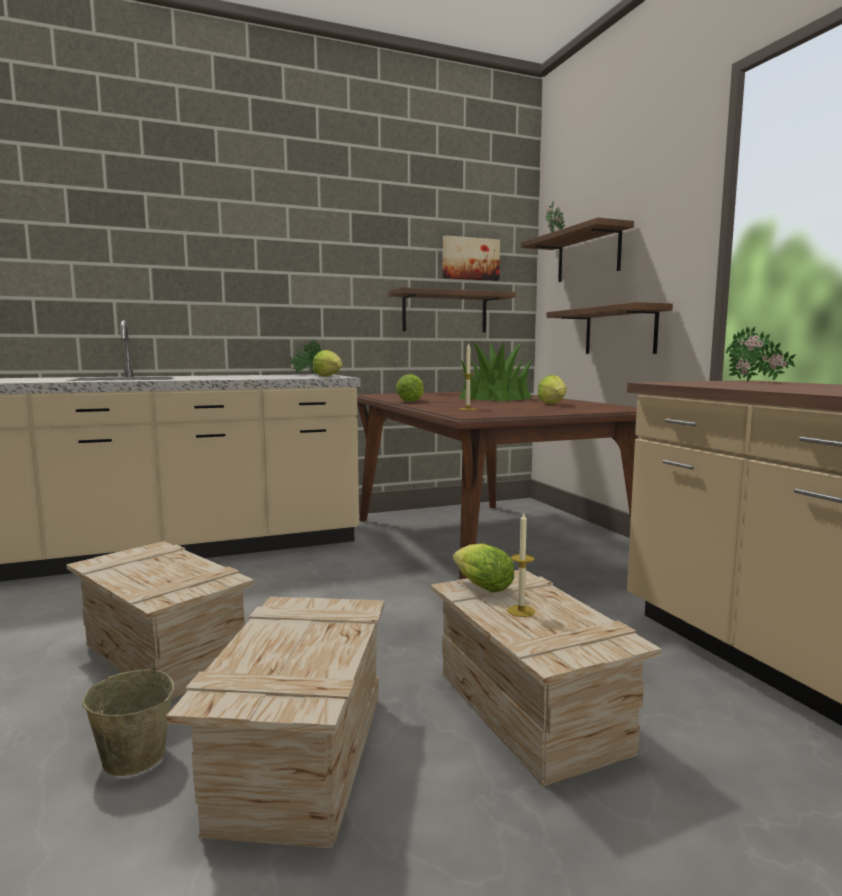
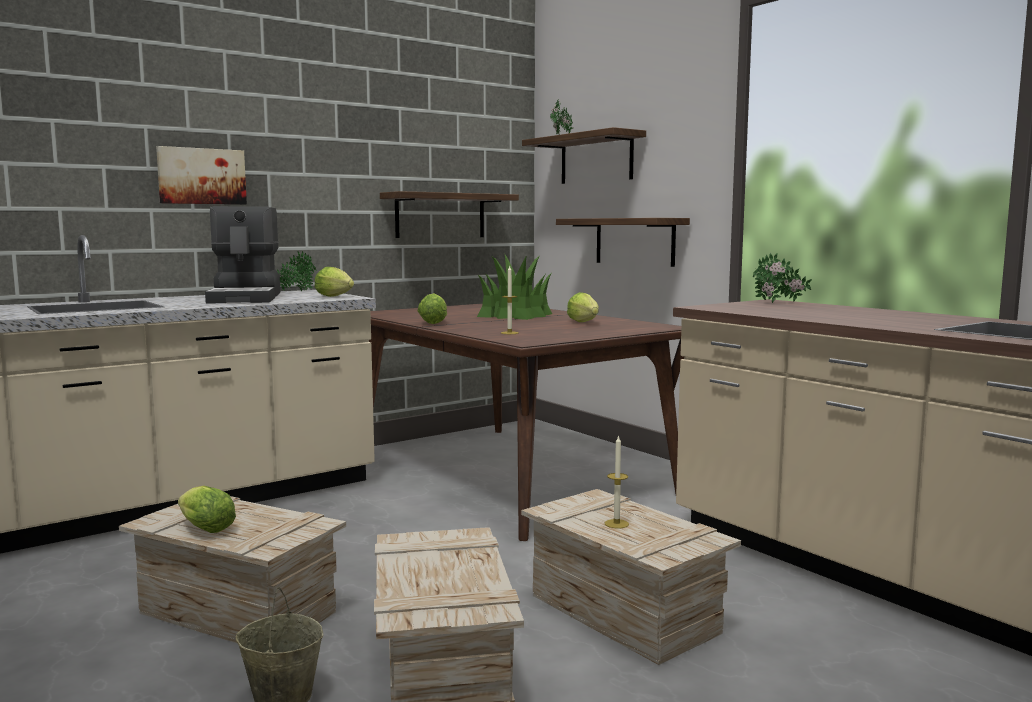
camera: 15 degrees left, 0 degrees up
(255, 376) = (247, 298): none -> coffee machine
(470, 259) = (465, 156): picture -> picture (201, 176)
(479, 586) = (568, 507): lettuce -> lettuce (203, 528)

